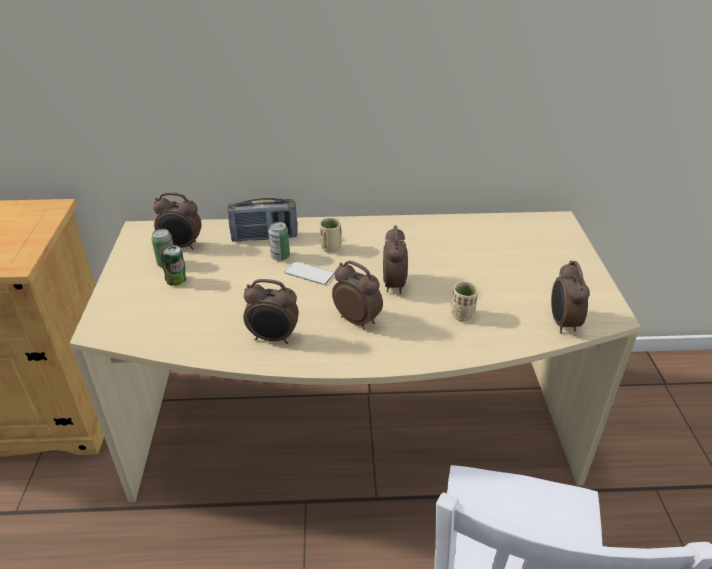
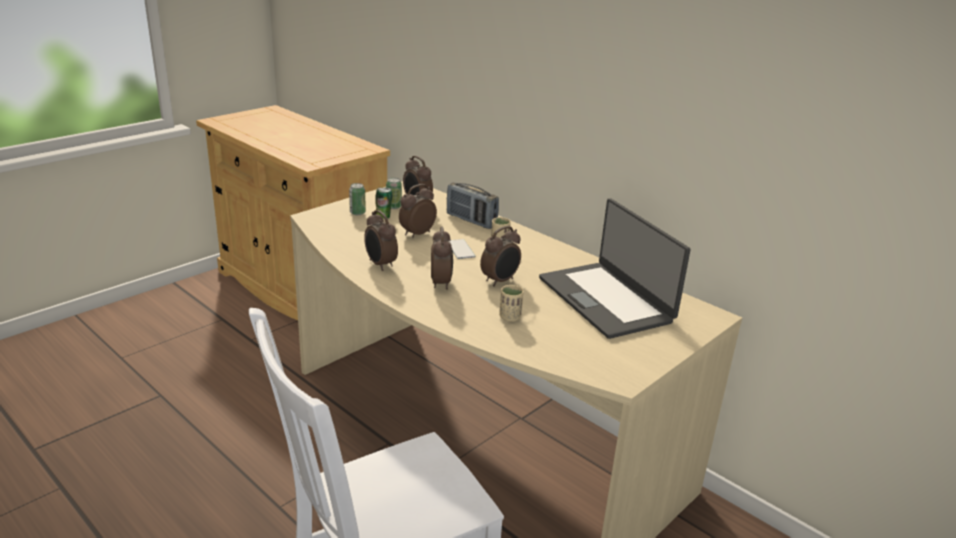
camera: 45 degrees right, 10 degrees down
(280, 256) = (460, 233): can -> can (357, 213)
(486, 250) = (606, 299): none -> laptop
(562, 323) = (571, 360): alarm clock -> alarm clock (416, 233)

